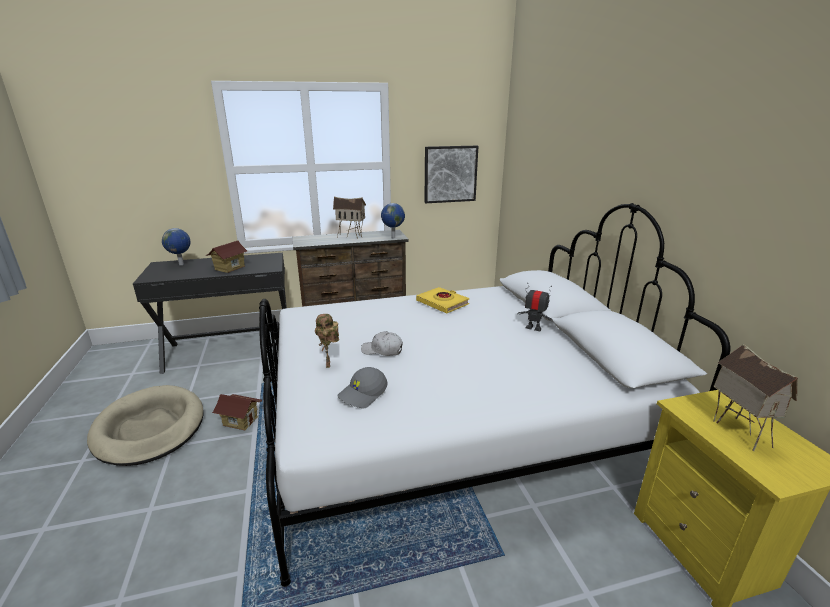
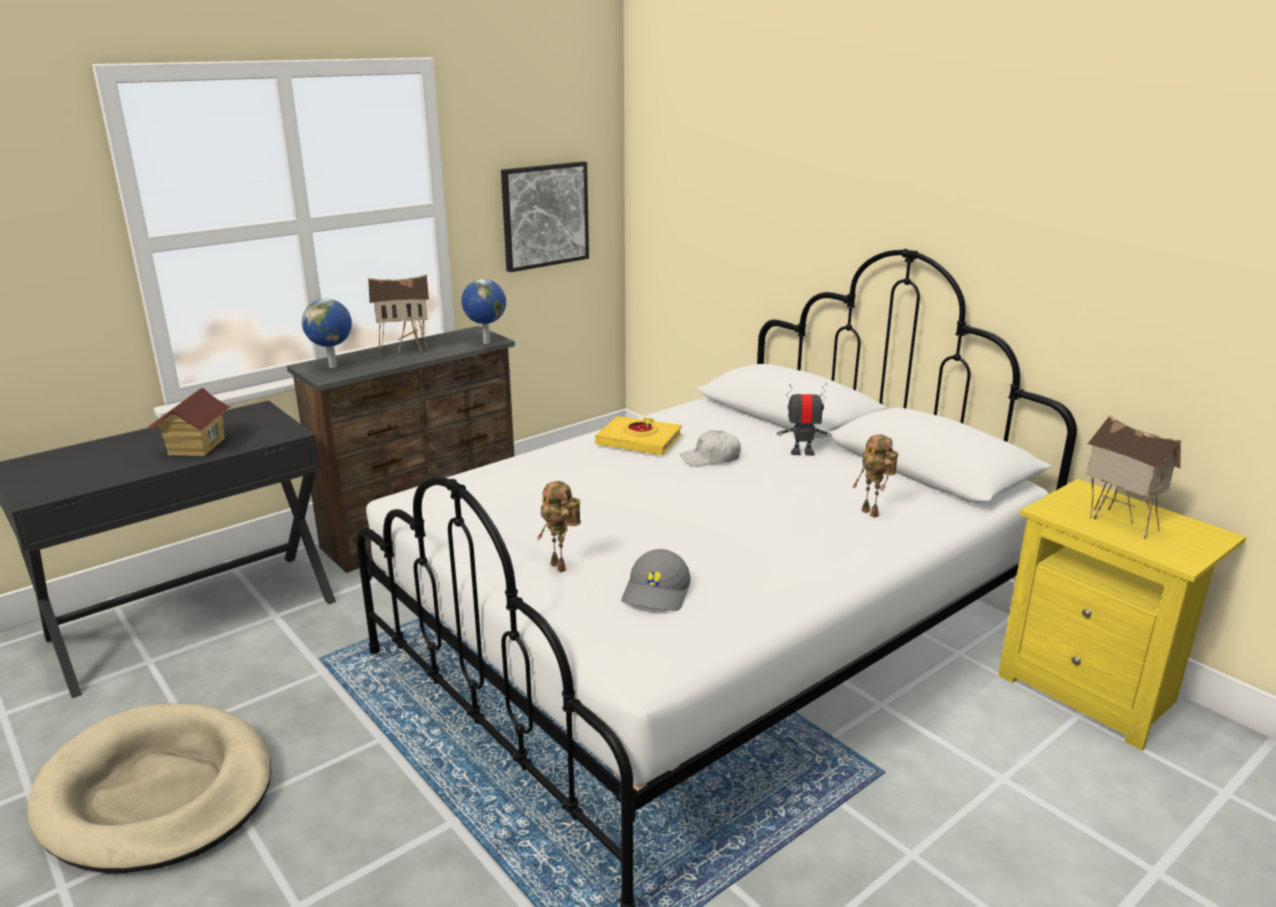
camera: 25 degrees left, 0 degrees up
(181, 264) = (74, 457): globe -> globe (334, 366)
(240, 421) = (337, 729): toy house -> none
(382, 350) = (620, 529): white cap -> white cap (711, 458)
(545, 377) = (872, 513): none -> toy robot

